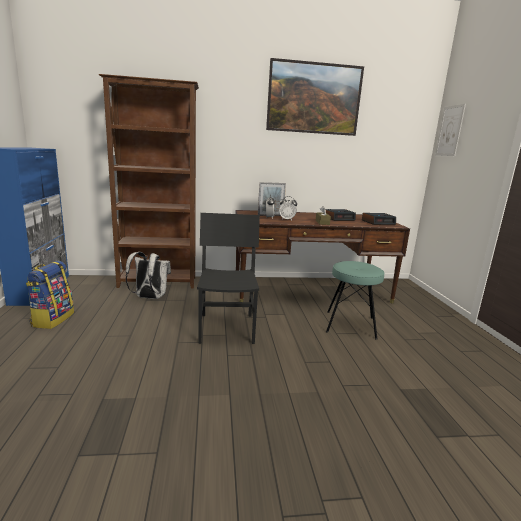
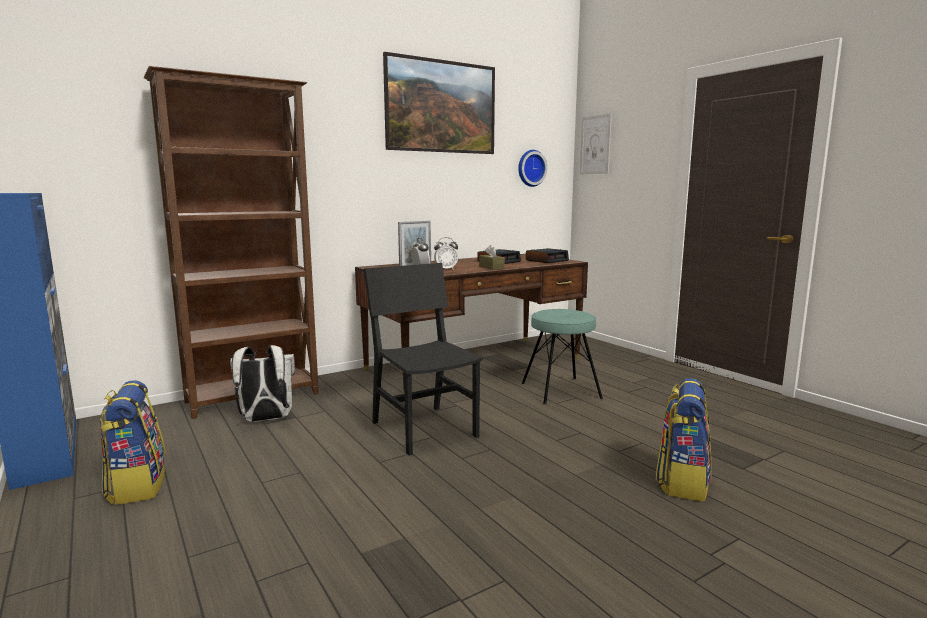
camera: 25 degrees left, 5 degrees down
(367, 428) = (682, 481): none -> backpack
(389, 148) = (530, 168): none -> wall clock

